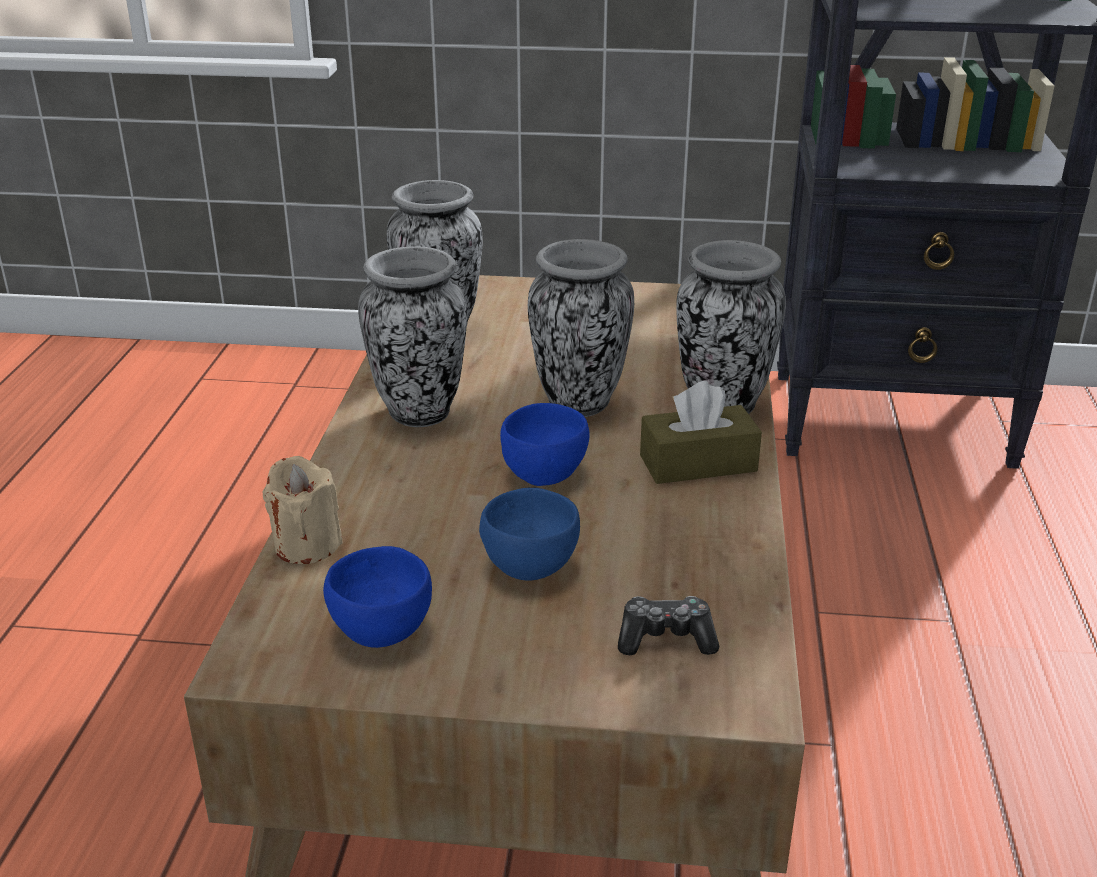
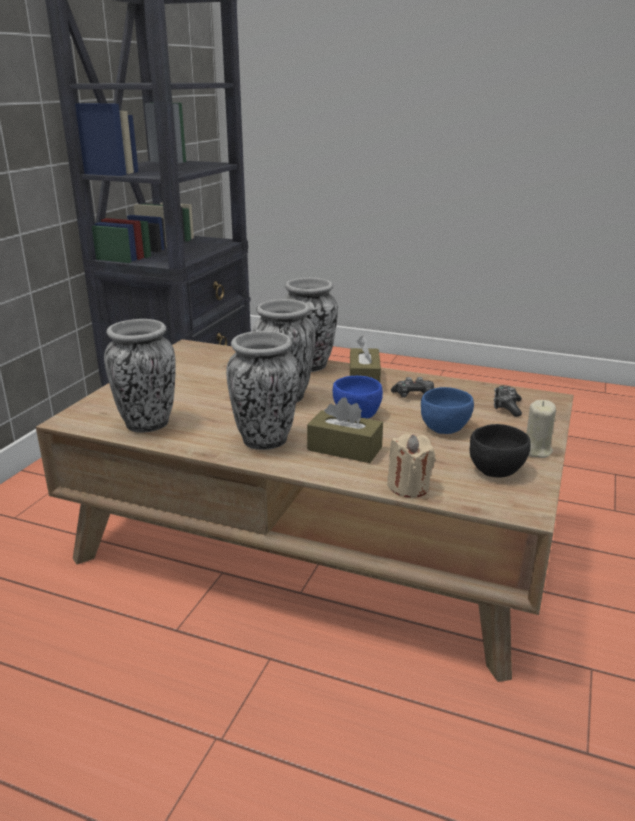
camera: 75 degrees left, 5 degrees down
(382, 628) = (495, 469): blue bowl -> black bowl
(415, 477) = (344, 449): none -> brown tissue box
(473, 678) = (535, 450): none -> beige candle
(659, 521) = (413, 395): none -> game controller

